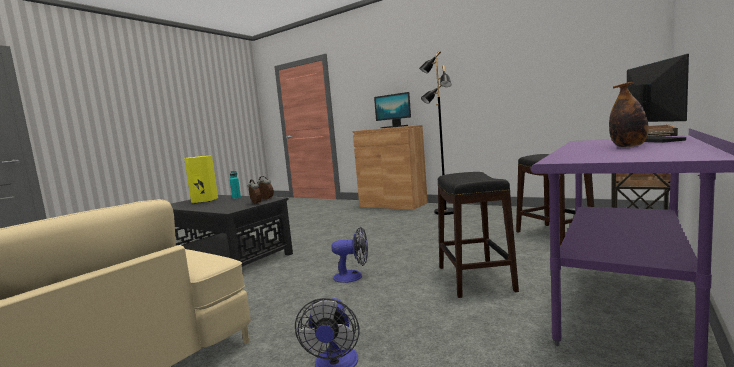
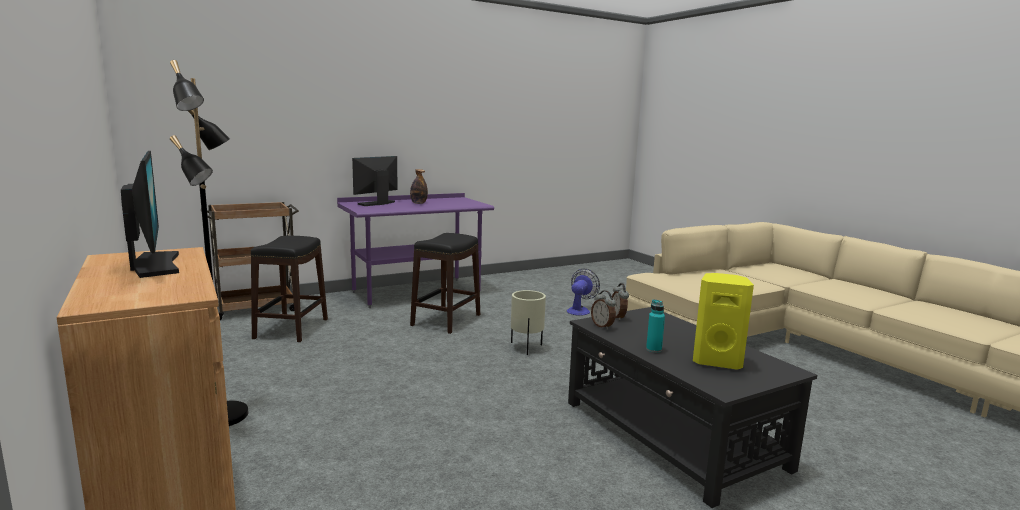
camera: 155 degrees left, 5 degrees up
(353, 276) = (526, 348): fan -> beige planter

